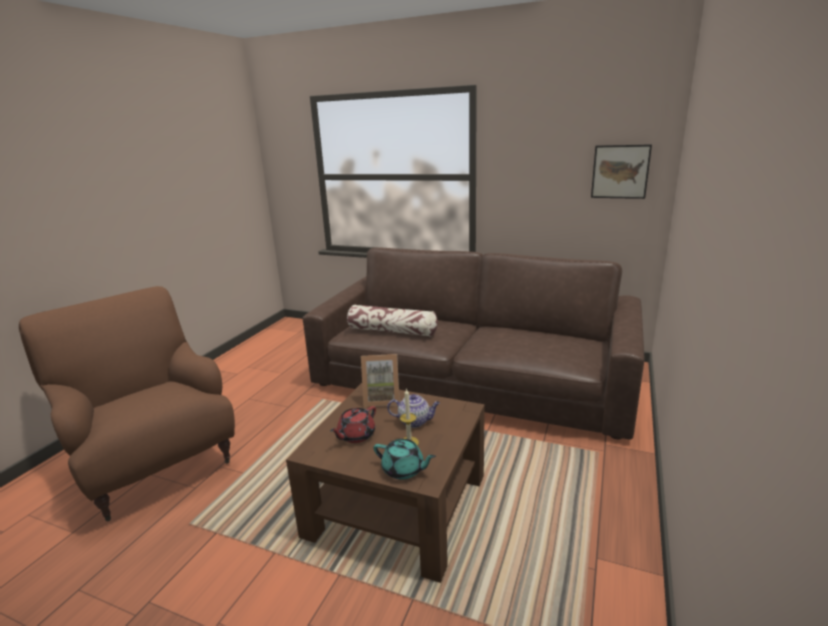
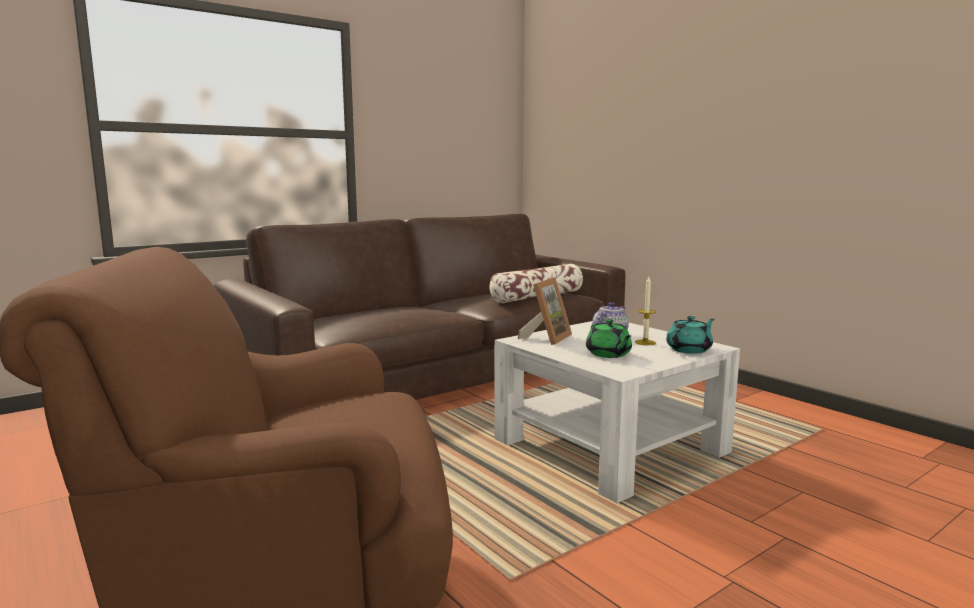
camera: 60 degrees left, 10 degrees down
(355, 435) = (608, 354): red teapot -> green teapot
(392, 331) = (382, 316): pillow -> pillow (537, 296)
(397, 505) = (610, 446): brown coffee table -> white coffee table
(620, 171) = (486, 134): picture -> none

